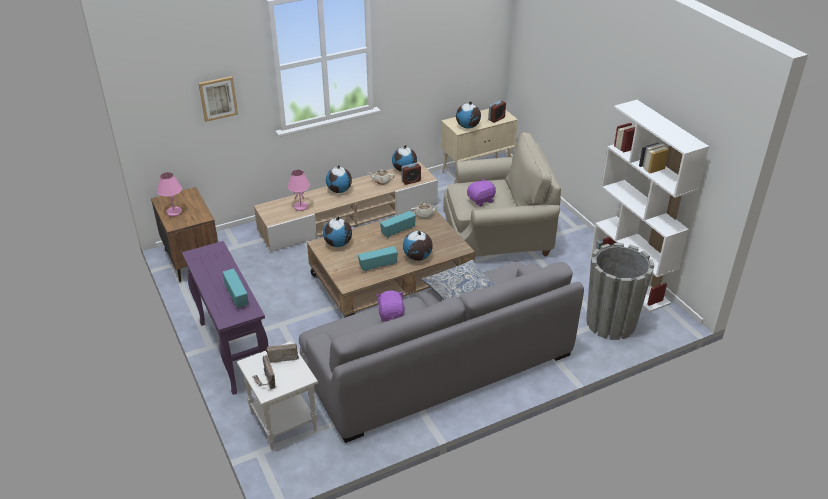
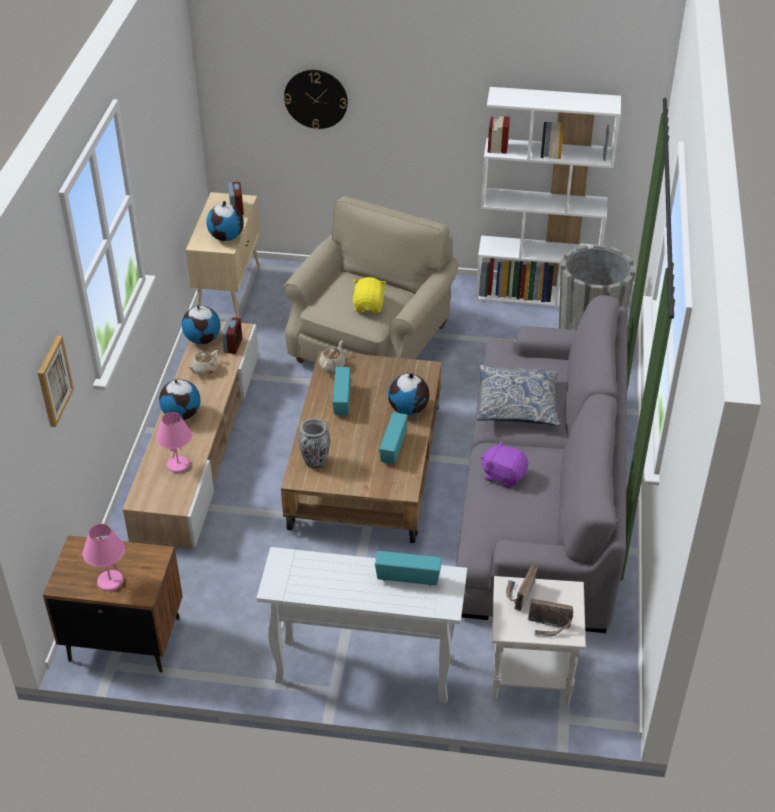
camera: 55 degrees left, 5 degrees up
(233, 351) = (363, 671): purple console table -> white console table
(338, 244) = (315, 462): globe -> vase
(481, 200) = (369, 306): purple plush toy -> yellow plush toy
(558, 66) = (316, 99): none -> wall clock

